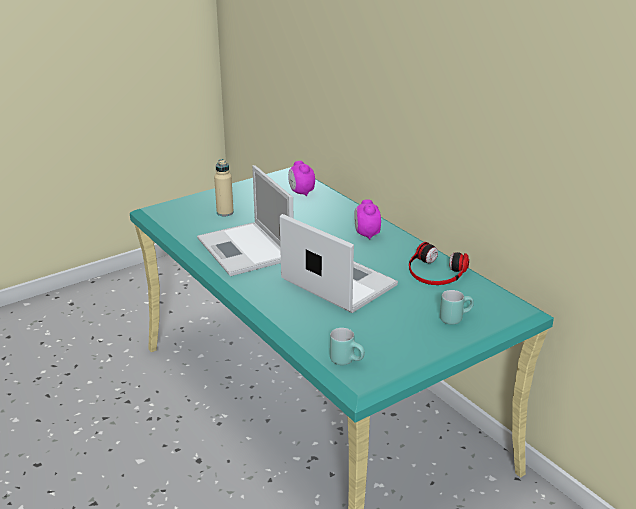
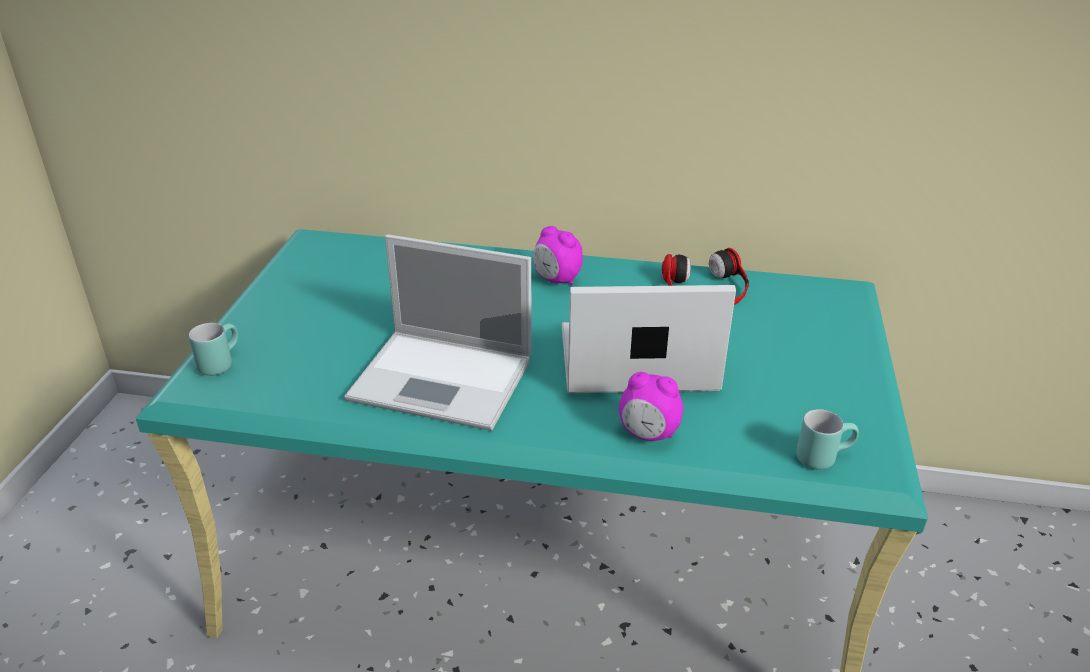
camera: 45 degrees left, 5 degrees up
(225, 212) = (318, 339): beige bottle -> none
(301, 192) = (378, 261): alarm clock -> alarm clock (648, 434)
(454, 317) = (816, 333): turquoise mug -> turquoise mug (219, 362)

